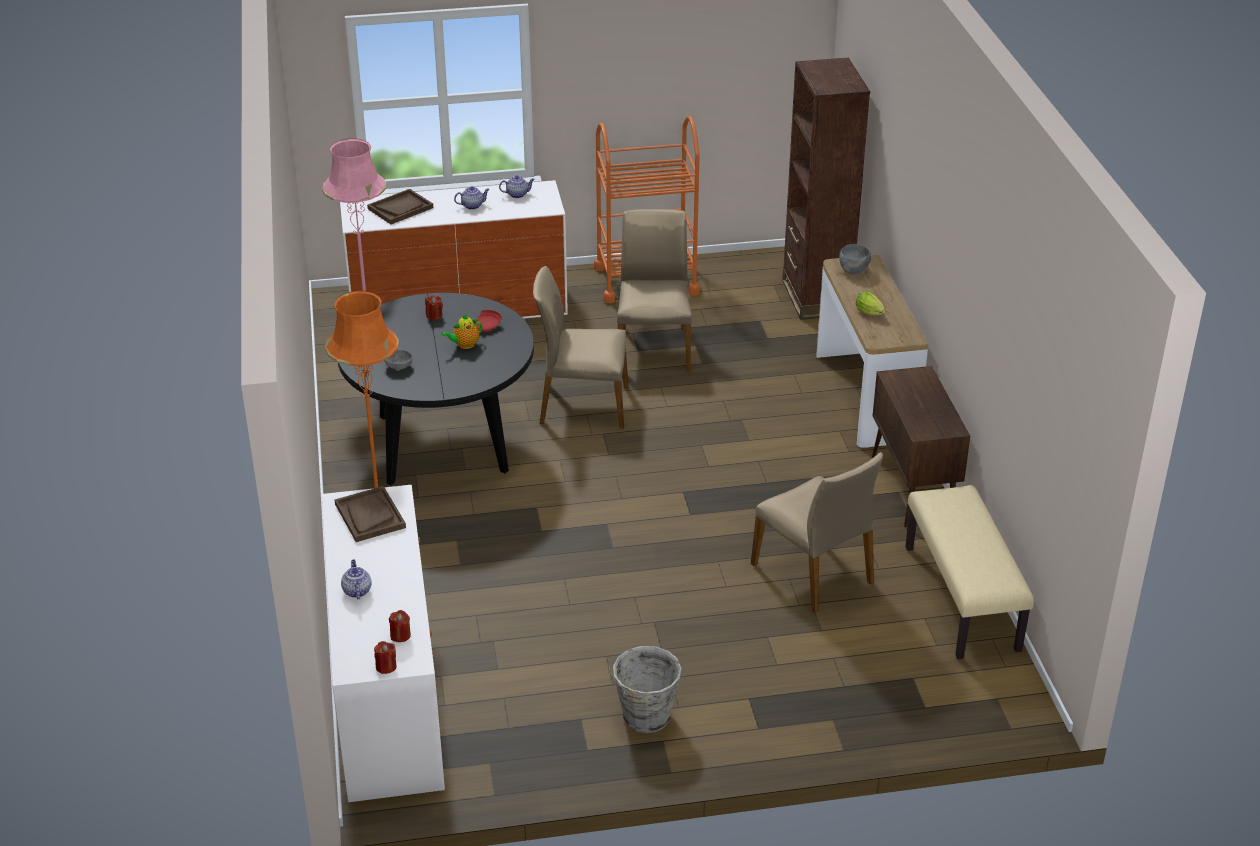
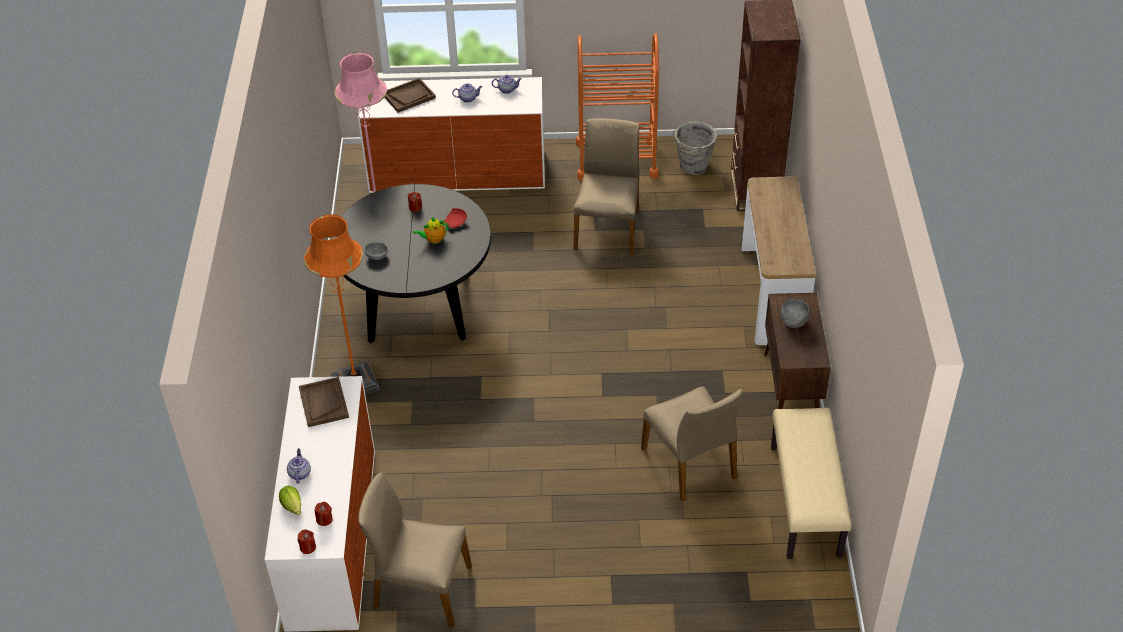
camera: 10 degrees right, 10 degrees up
(582, 405) = (538, 280): beige chair -> beige chair (421, 588)
(645, 718) = (526, 583): grey bucket -> grey bucket (693, 166)
(854, 270) = (771, 191): grey bowl -> grey bowl (794, 322)
(870, 313) = (774, 238): lettuce -> lettuce (293, 507)

